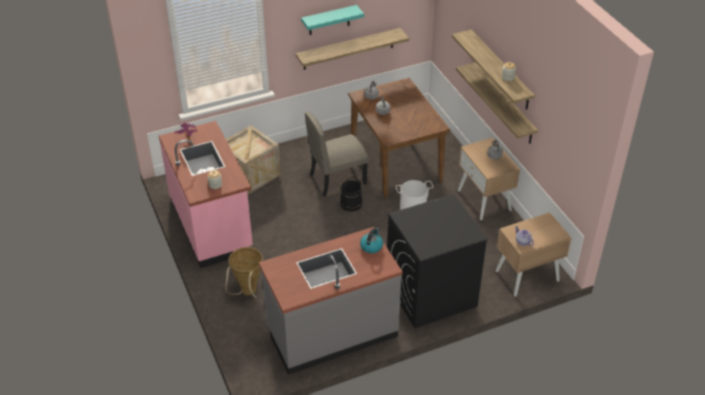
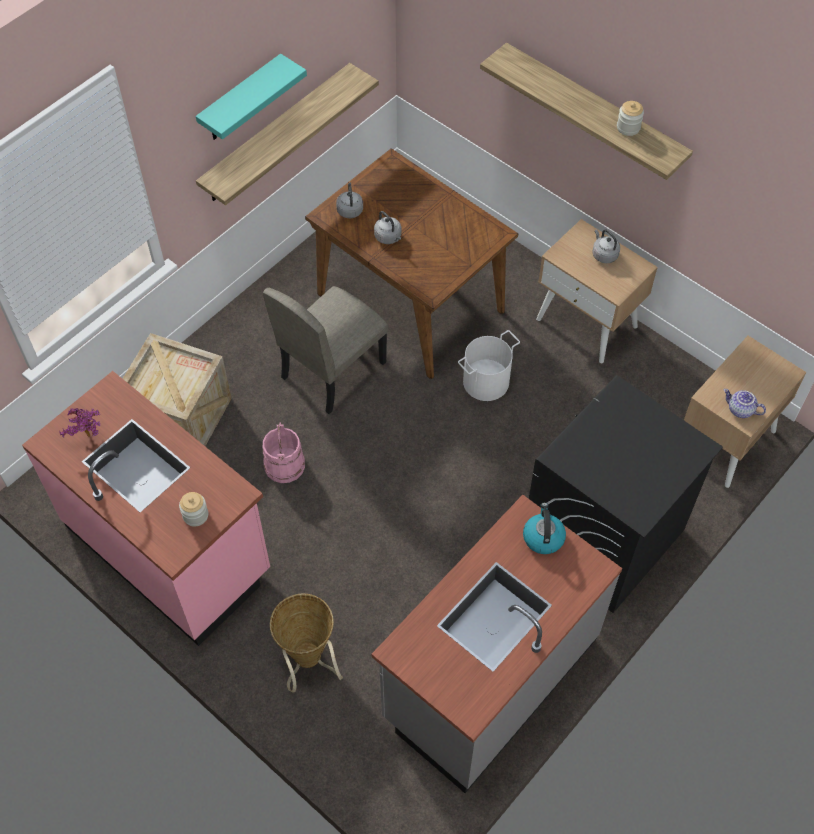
camera: 25 degrees left, 15 degrees up
(288, 210) = (285, 465): none -> pink bucket
(351, 203) = (382, 411): black bucket -> none
(504, 103) = (606, 165): shelf -> none

